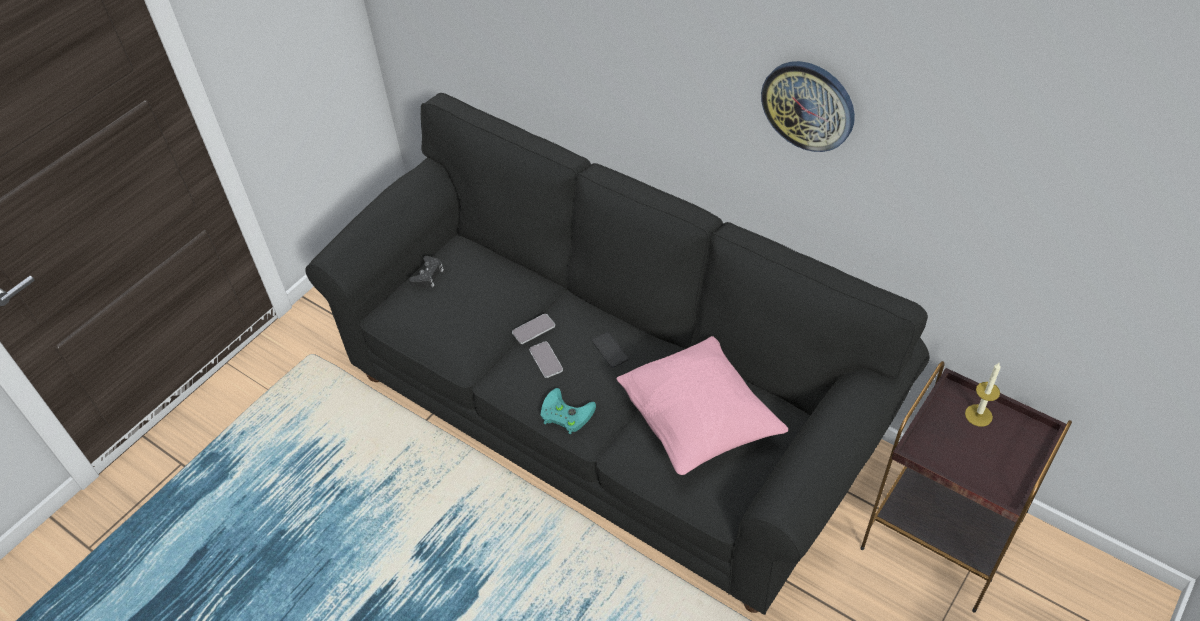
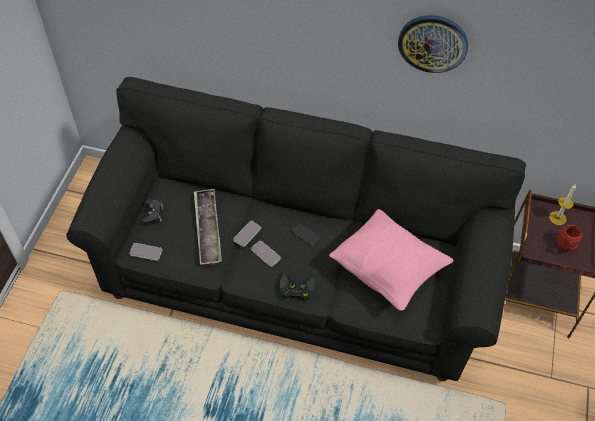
camera: 25 degrees left, 5 degrees up
(397, 319) = (146, 252): none -> phone
(485, 311) = (207, 229): none -> tray
(564, 414) = (295, 289): turquoise game controller -> black game controller
(971, 458) = (565, 247): none -> red mug

